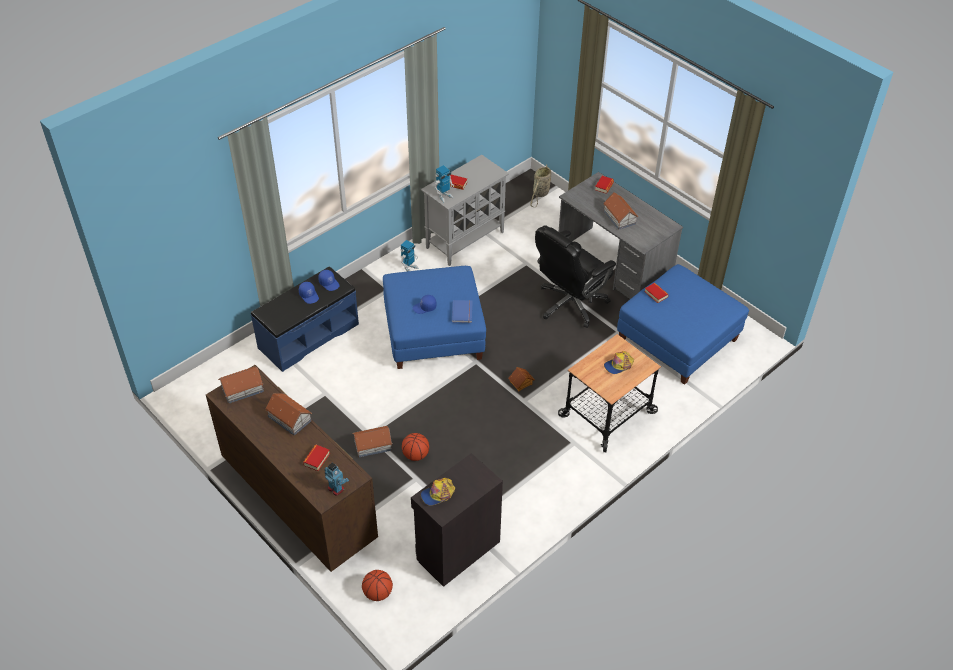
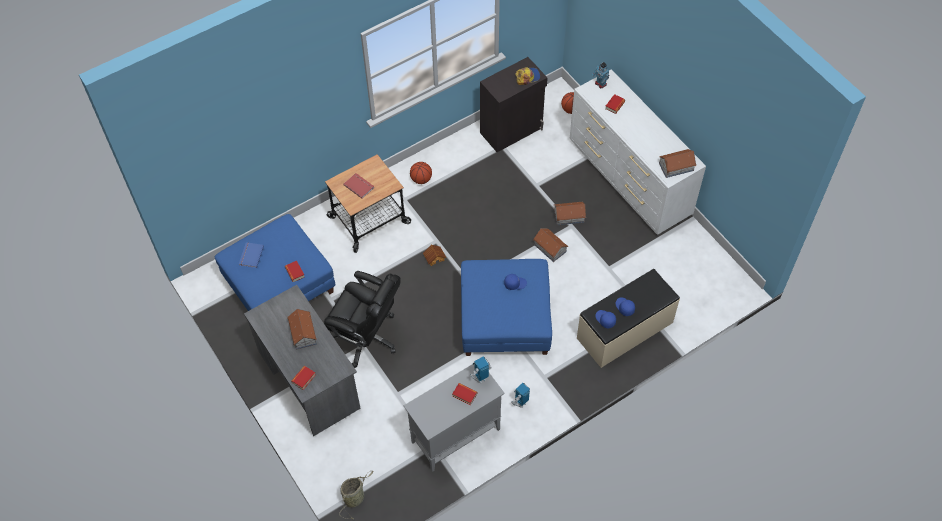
camera: 170 degrees left, 10 degrees up
(289, 418) = (636, 138): toy house -> toy house (550, 248)
(298, 499) = (629, 180): brown dresser -> white dresser
(308, 335) = (625, 331): blue bench -> beige bench
(415, 455) = (534, 204): basketball -> basketball (421, 179)
(463, 312) = (480, 275): blue book -> blue book (250, 255)
(570, 304) = (366, 337): black office chair -> black office chair turned 60 degrees clockwise
(619, 365) = (359, 186): cap -> red book

